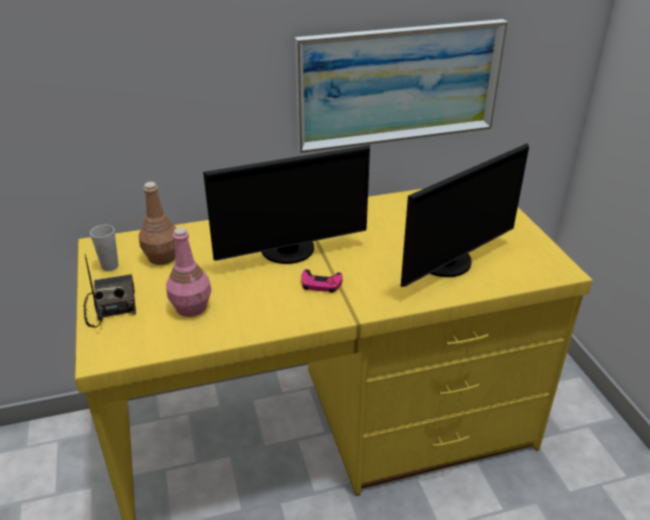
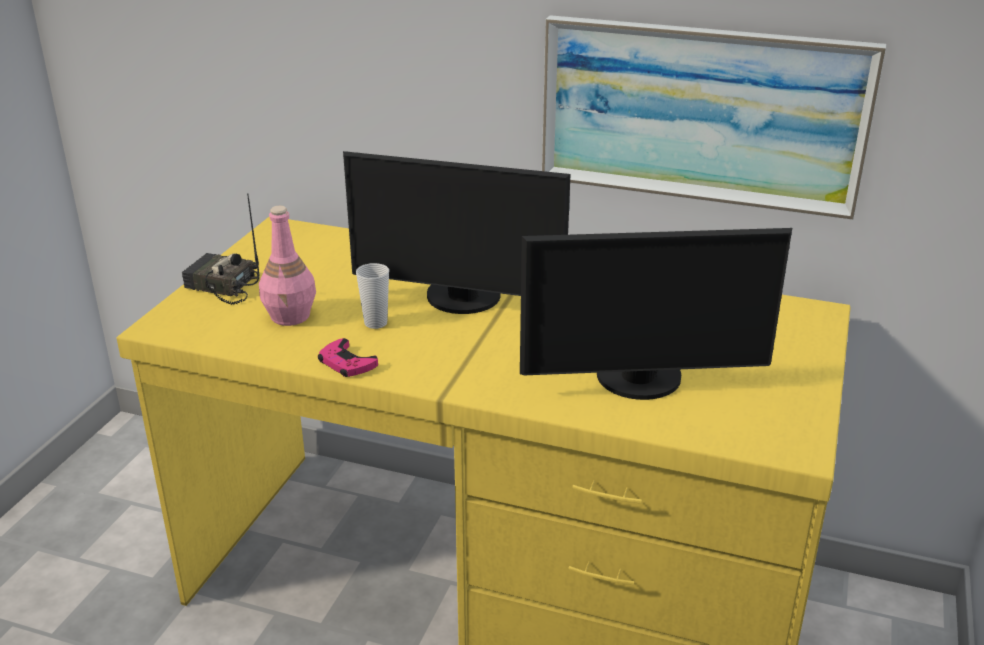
camera: 35 degrees right, 5 degrees down
(110, 266) = (265, 251): cup -> cup (376, 323)
(111, 306) = (221, 287): radio -> radio turned 90 degrees counterclockwise
(162, 257) = (322, 259): brown bottle -> none
(321, 284) = (452, 345): pink game controller -> pink game controller (346, 363)

